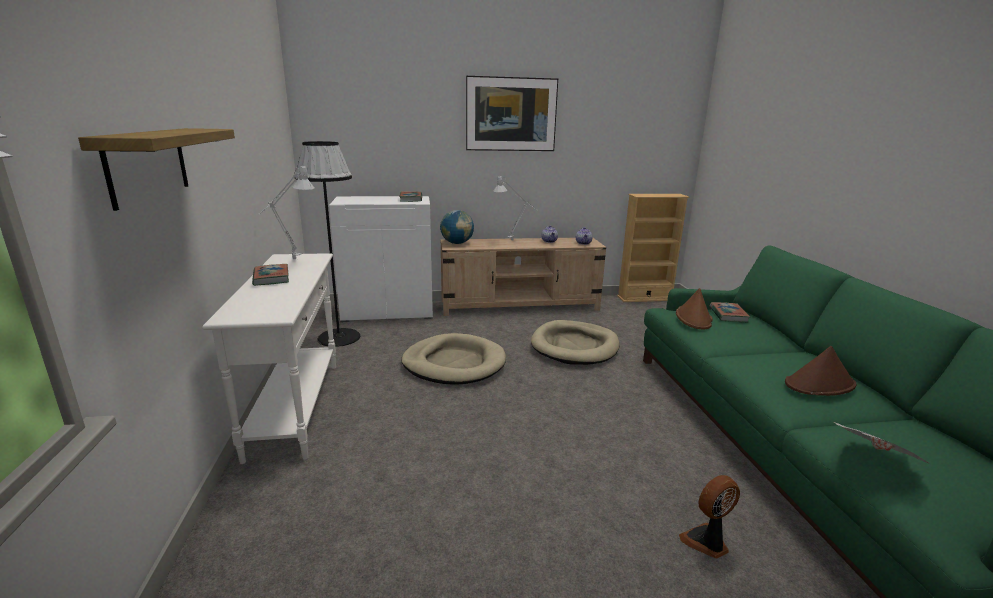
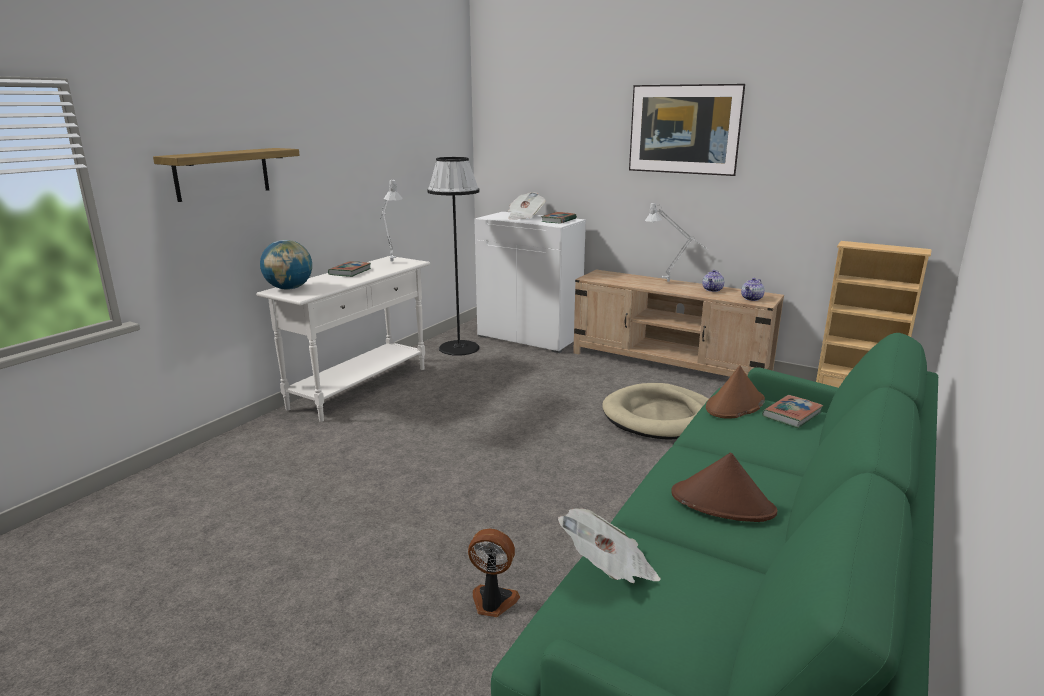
camera: 40 degrees right, 0 degrees up
(373, 199) = (524, 217): none -> newspaper
(454, 363) = (516, 395): beige dog bed -> none
(457, 243) = (603, 275): globe -> globe (289, 288)

